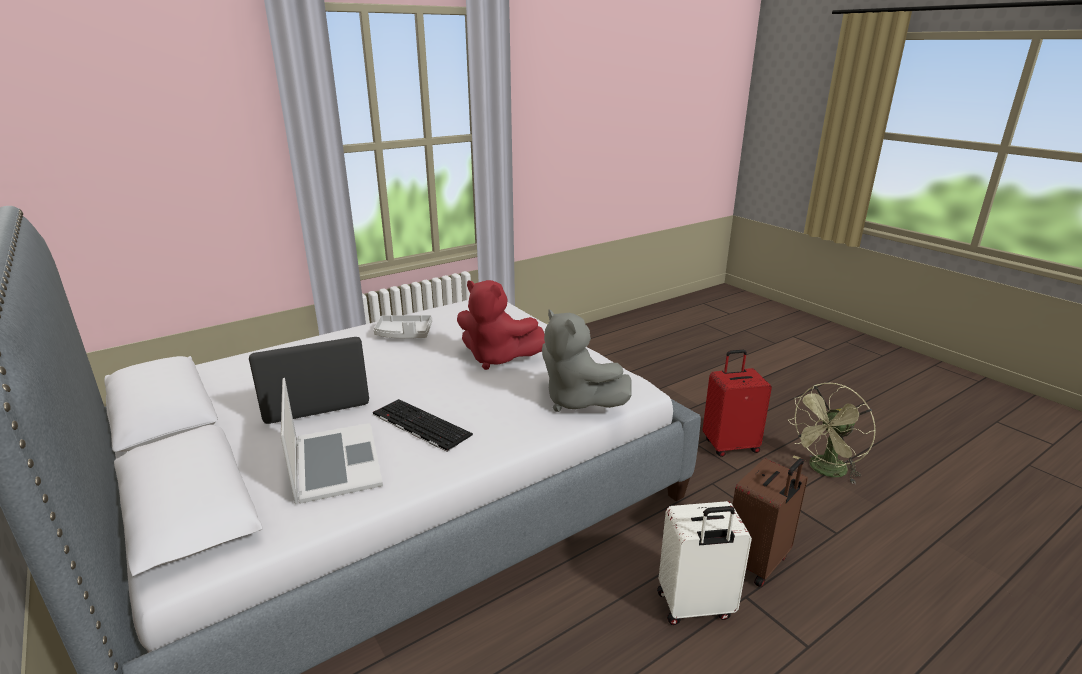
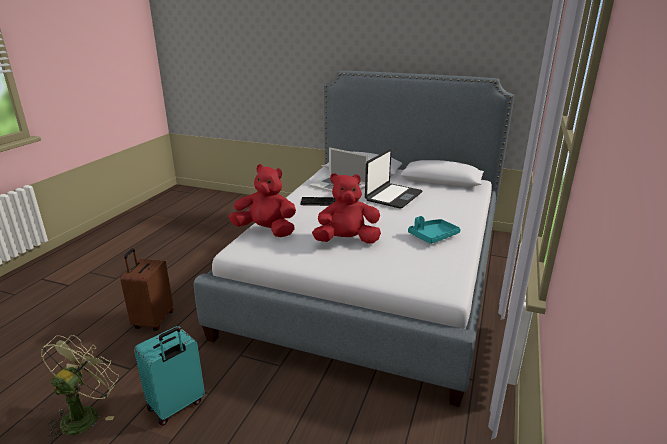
camera: 145 degrees right, 0 degrees up
(404, 334) = (433, 236): grey tray -> turquoise tray
(577, 401) = (266, 231): grey plush toy -> red plush toy
(695, 607) = (186, 291): white suitcase -> none
(730, 445) = (176, 406): red suitcase -> turquoise suitcase

